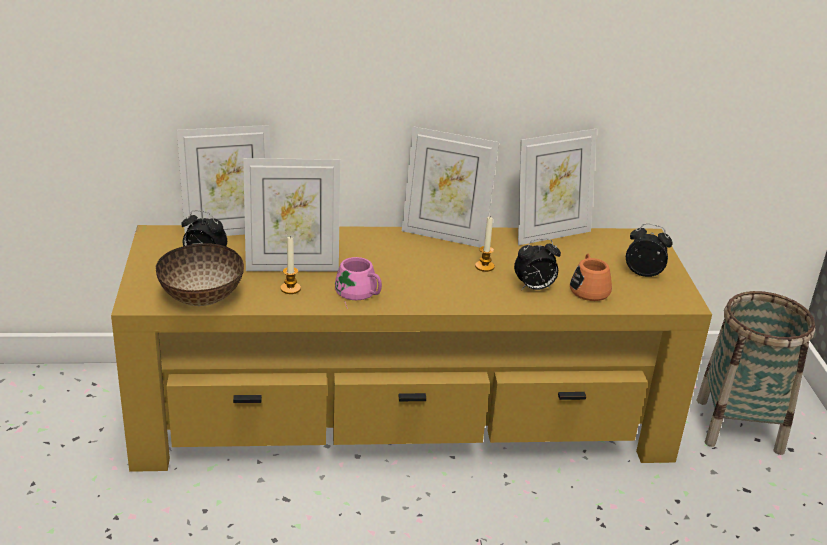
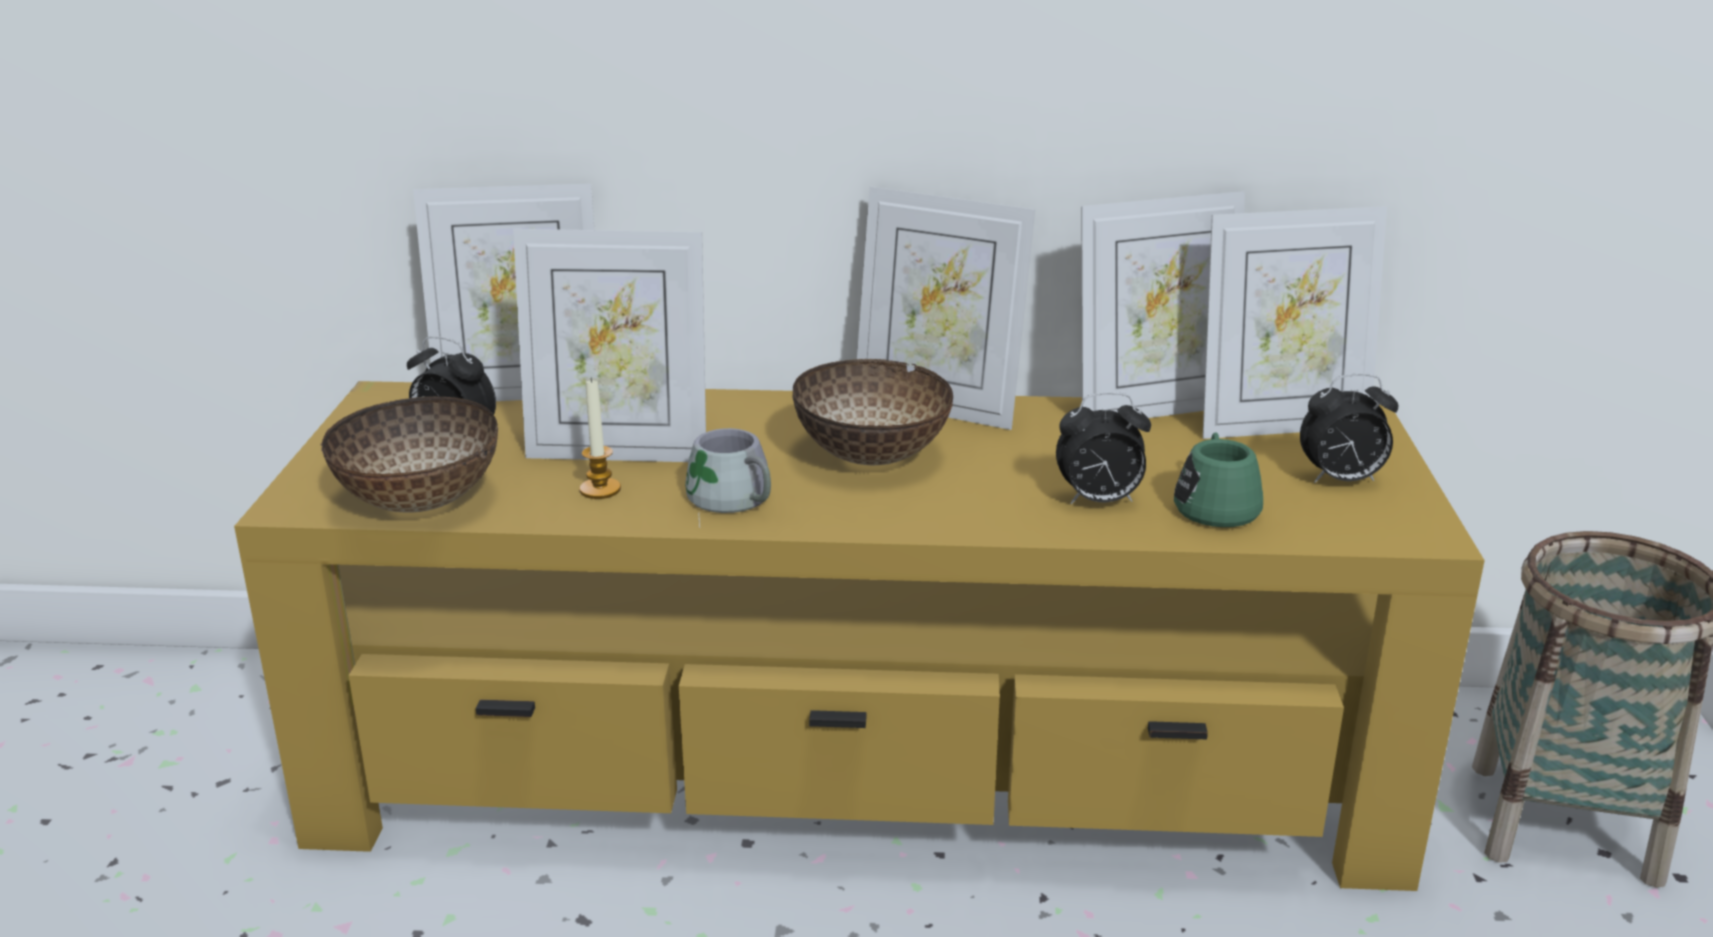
camera: 10 degrees right, 5 degrees down
(356, 294) = (728, 503): pink mug -> grey mug
(420, 266) = (873, 458): none -> bowl
(484, 266) = (1004, 461): candle -> none
(588, 288) = (1215, 505): orange mug -> green mug
(611, 242) = (1280, 425): none -> picture frame
(644, 273) = (1341, 480): alarm clock -> alarm clock turned 150 degrees clockwise

